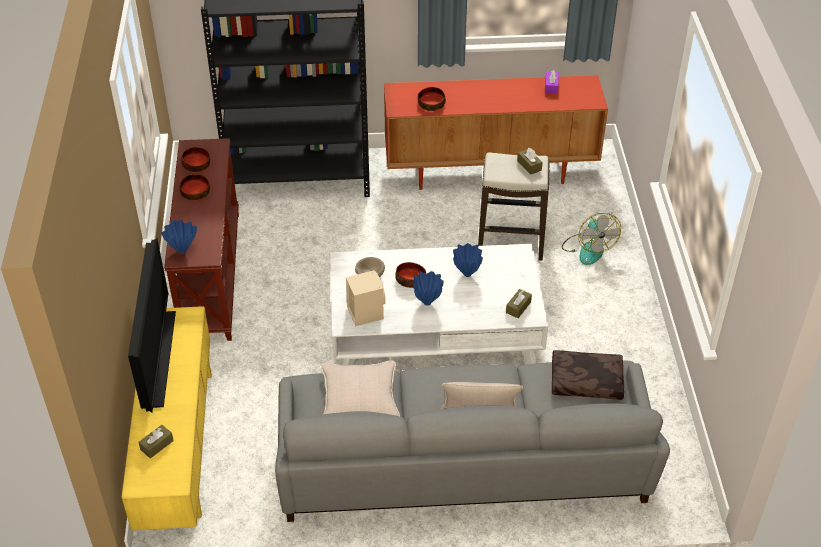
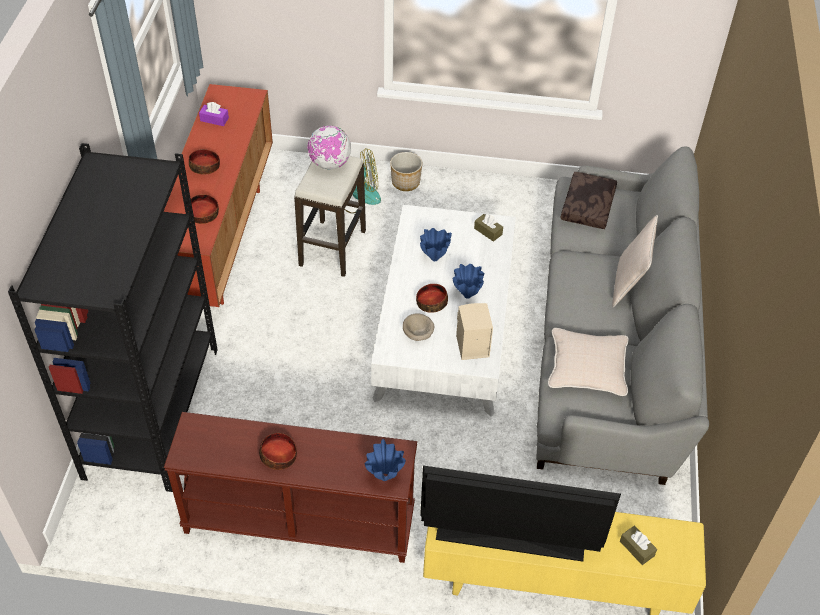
camera: 80 degrees left, 5 degrees up
(196, 165) = (224, 451): bowl -> bowl (205, 167)
(529, 165) = (330, 164): brown tissue box -> globe
(622, 278) = (405, 182): none -> planter

